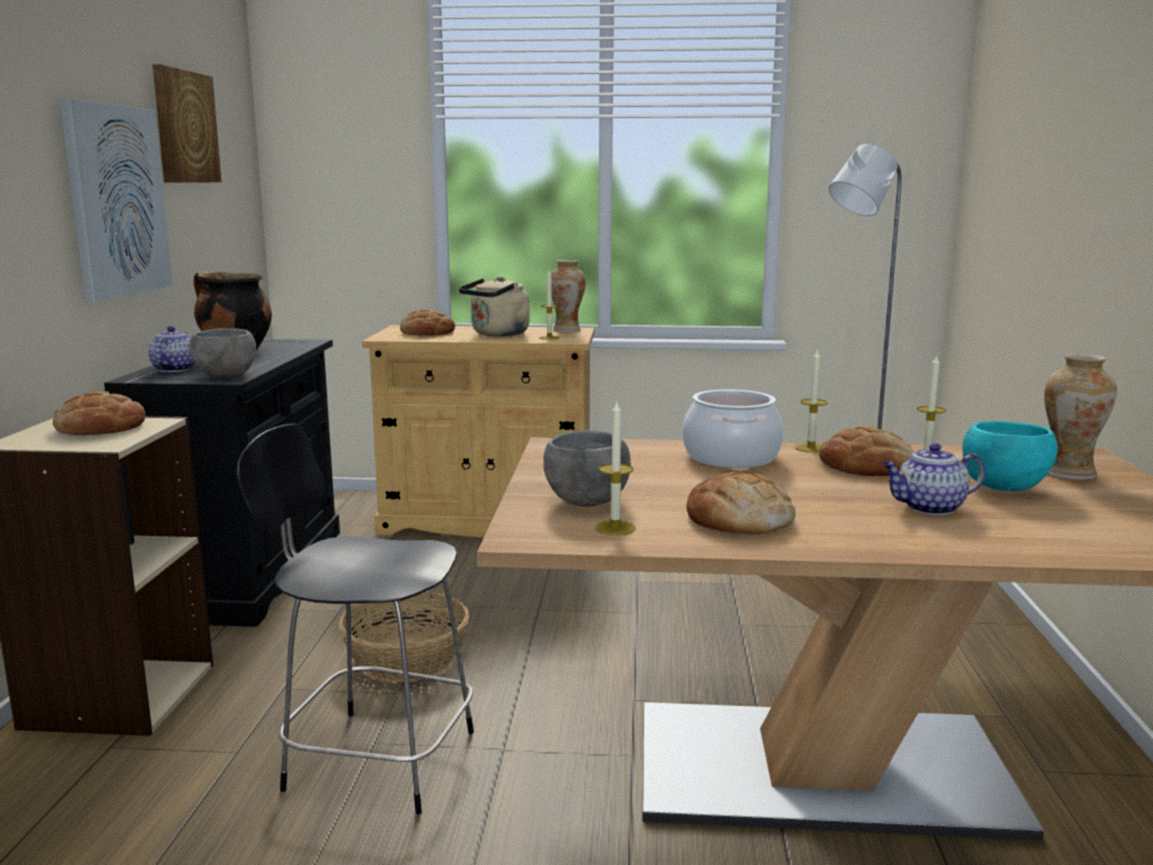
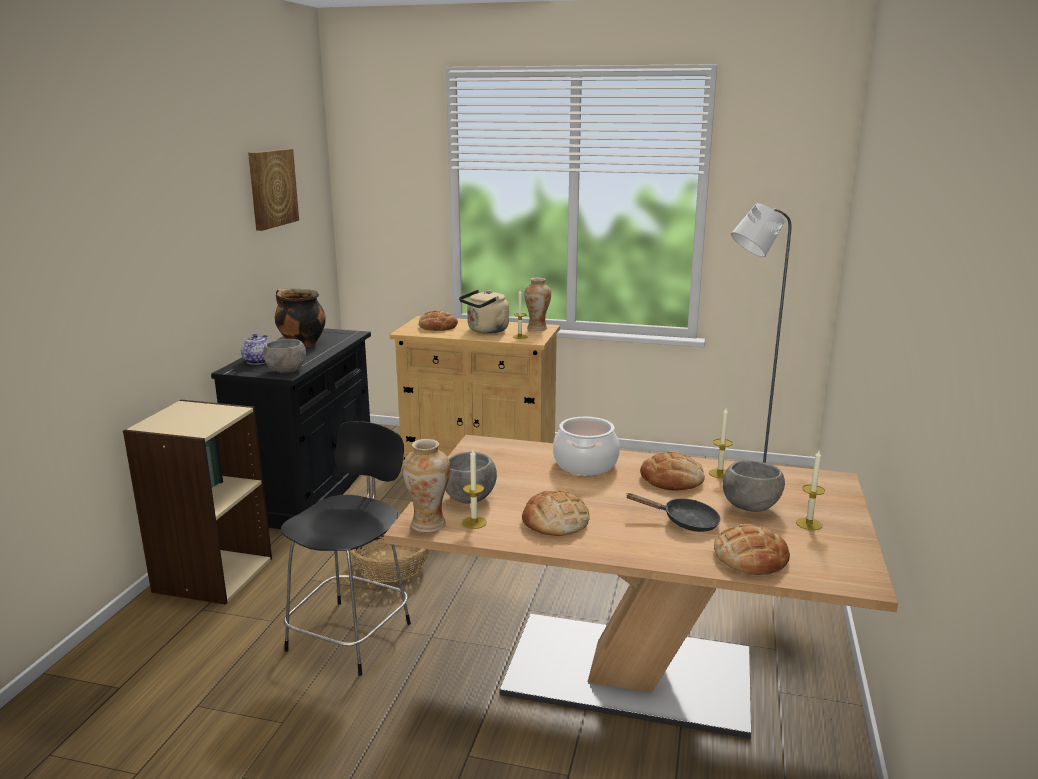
camera: 10 degrees right, 5 degrees up
(100, 427) = (200, 413): bread -> bread (750, 557)
(116, 201) = (221, 252): picture -> none
(374, 758) = (352, 634): black chair -> black chair turned 90 degrees clockwise
(811, 448) = (645, 459): candle -> candle (809, 524)
(929, 508) = (684, 522): teapot -> black frying pan
(1002, 487) = (749, 507): turquoise bowl -> grey bowl
(1069, 474) = (807, 497): vase -> vase (428, 524)

